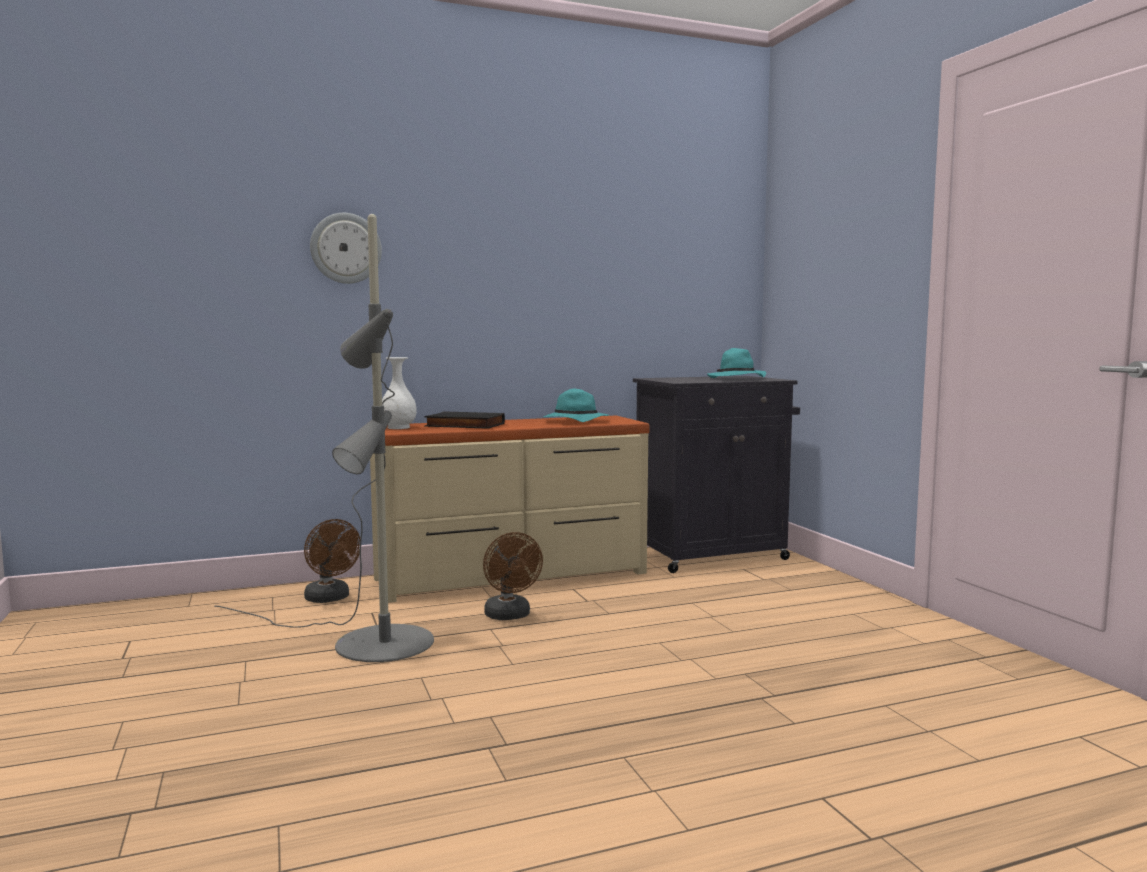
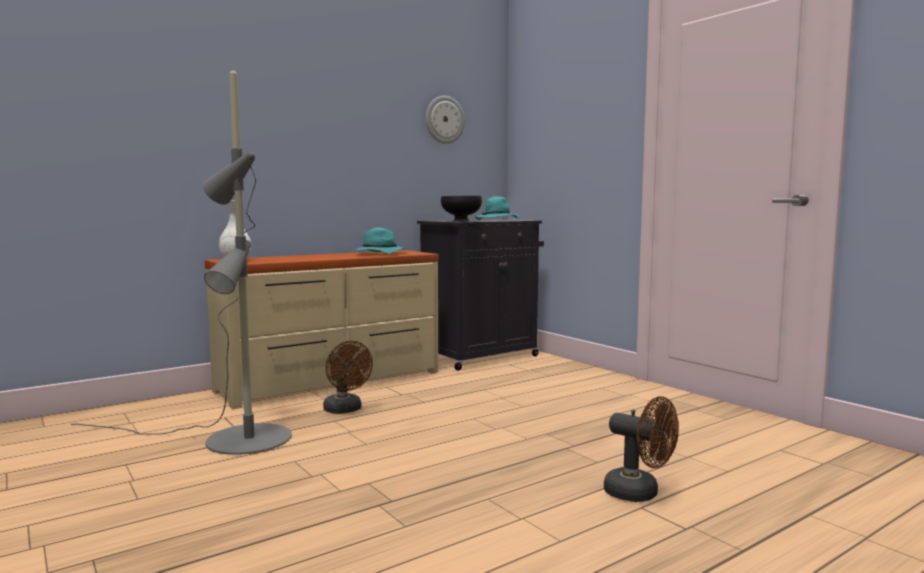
camera: 15 degrees left, 0 degrees up
(330, 598) = (180, 410): brown fan -> brown fan (640, 493)
(346, 248) = (180, 106): wall clock -> wall clock (444, 120)
(463, 425) = (290, 258): black book -> none
(683, 381) = (461, 221): none -> black bowl

